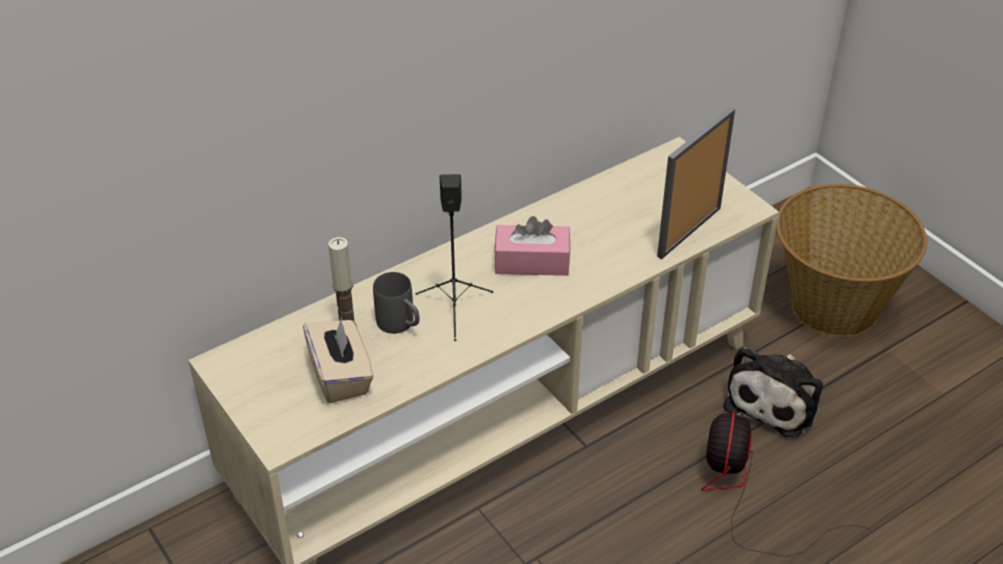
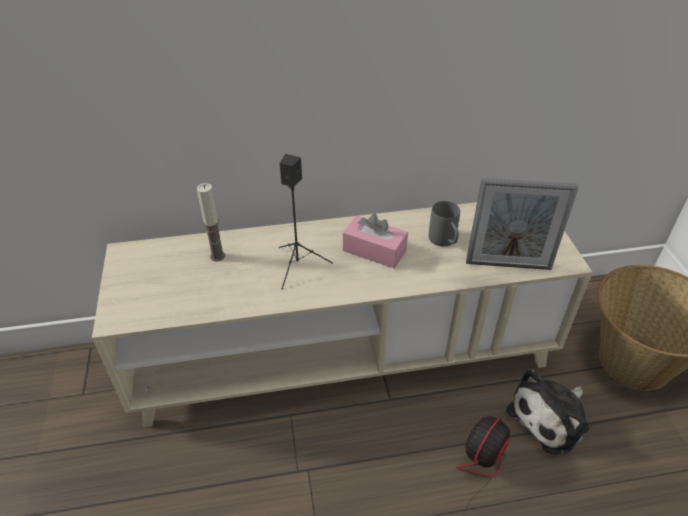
camera: 25 degrees right, 0 degrees up
(341, 376) = (188, 287): beige tissue box -> none
(401, 325) = (253, 266): grey mug -> grey mug (444, 242)
(689, 232) = (508, 265): picture frame -> picture frame turned 150 degrees counterclockwise

